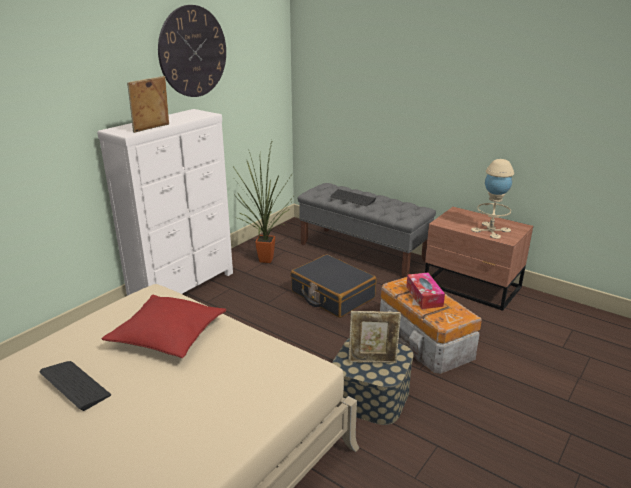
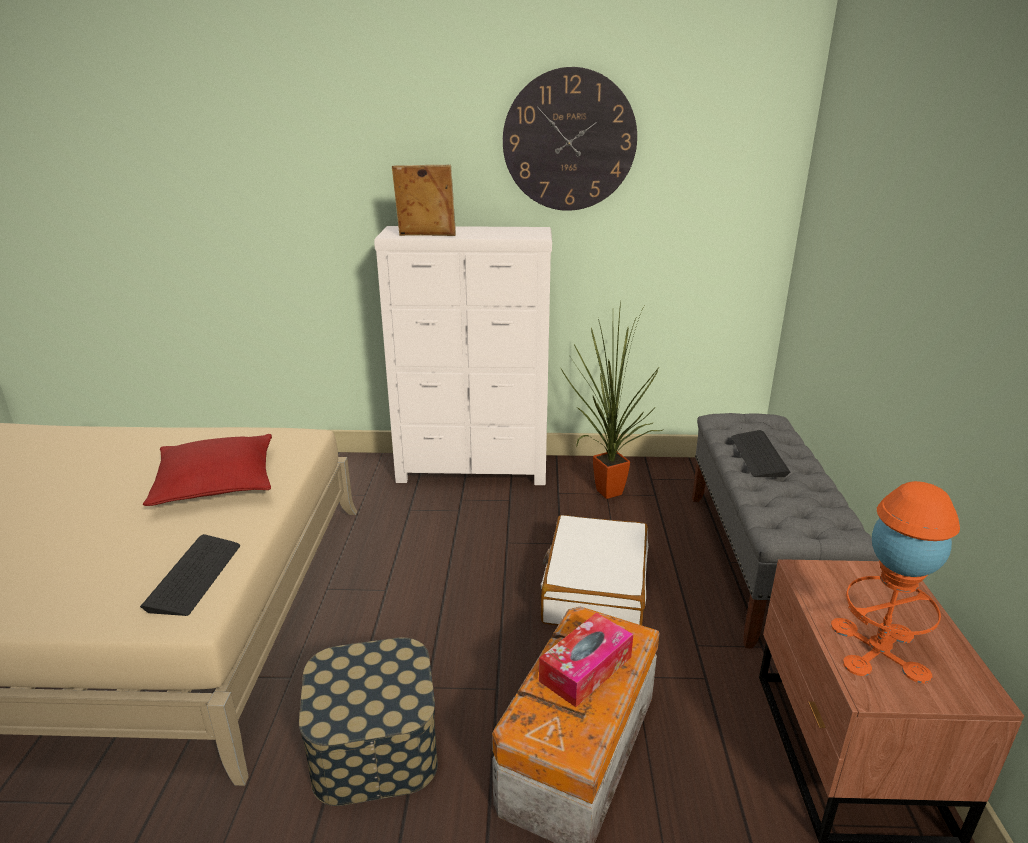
camera: 55 degrees right, 0 degrees up
(75, 385) = (91, 476): keyboard -> keyboard (194, 576)
(332, 295) = (594, 589): black suitcase -> white suitcase
(372, 361) = (361, 688): picture frame -> none
(490, 230) = (878, 649): beige table lamp -> orange table lamp

